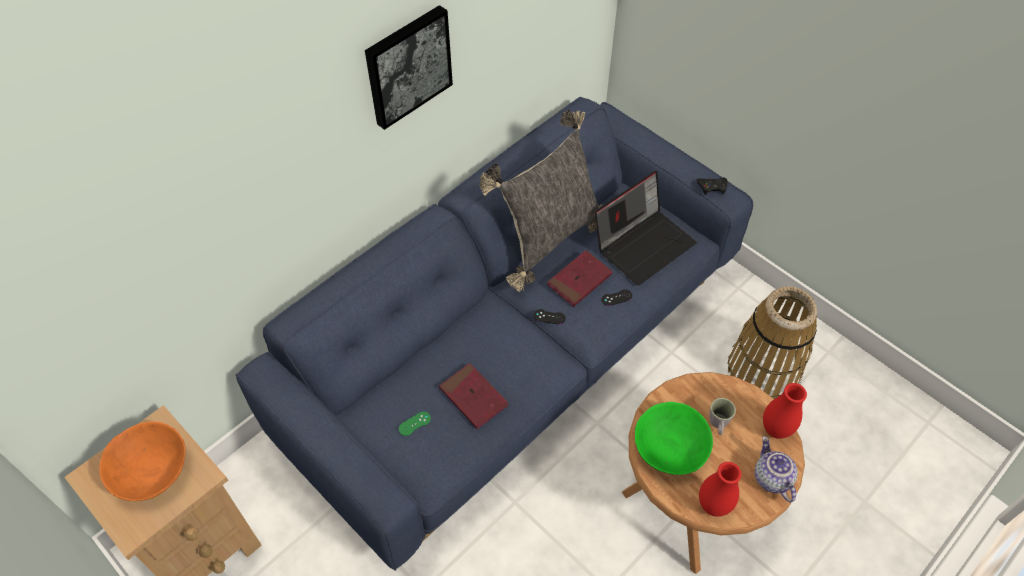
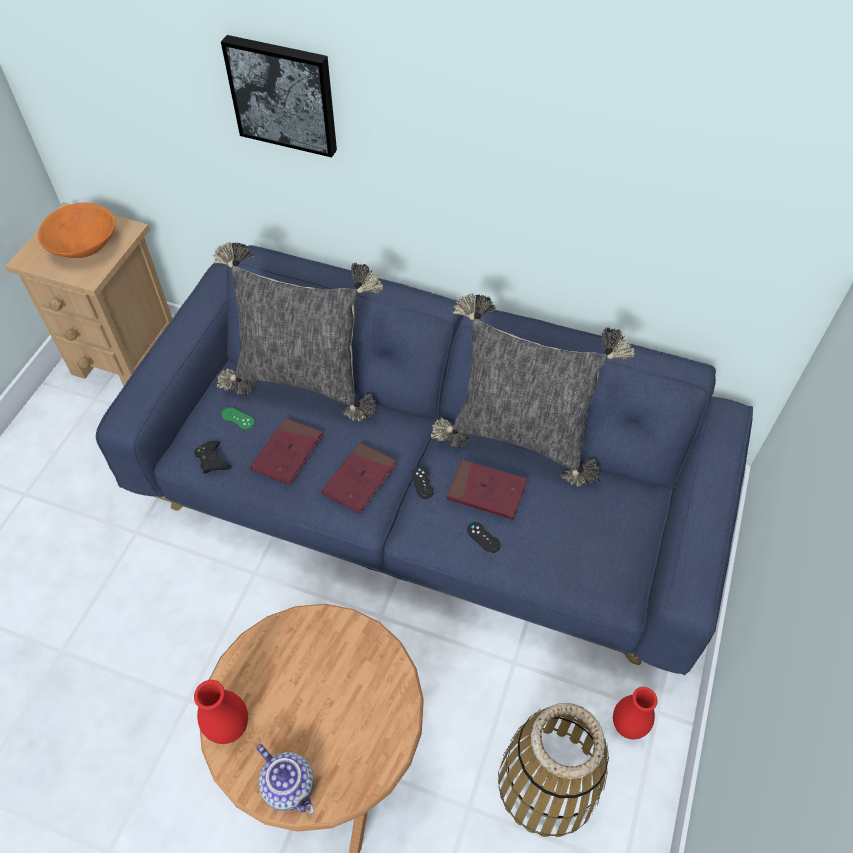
camera: 65 degrees right, 0 degrees up
(407, 65) = (471, 123): picture -> picture (284, 94)
(408, 361) = (307, 386): none -> pillow
(526, 356) = (360, 480): none -> red book
(643, 244) = (579, 538): laptop -> none
(670, 448) = (288, 655): green bowl -> none
(712, 187) = (693, 569): black game controller -> black game controller (212, 460)
(718, 424) = (341, 699): grey mug -> none
(771, 478) = (290, 785): teapot -> teapot turned 90 degrees clockwise
(775, 429) = (363, 772): red vase -> red vase (627, 726)

